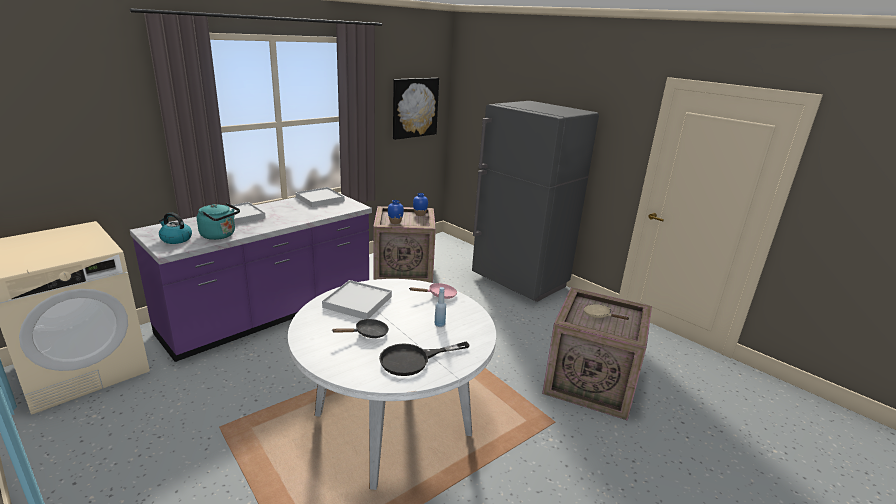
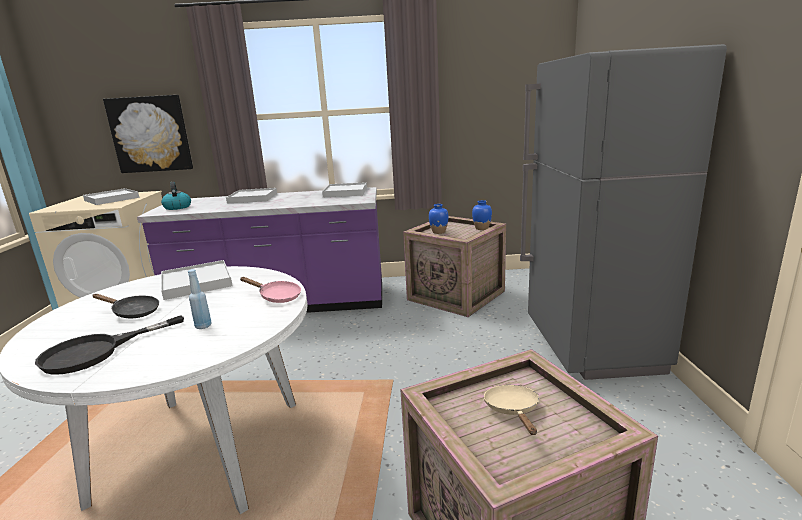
camera: 45 degrees right, 5 degrees down
(60, 242) = (112, 199): none -> white tray
(220, 235) = (206, 208): turquoise kettle -> none
(413, 360) = (95, 351): black frying pan -> black frying pan turned 60 degrees counterclockwise
(414, 107) = (509, 97): picture -> picture (150, 134)

